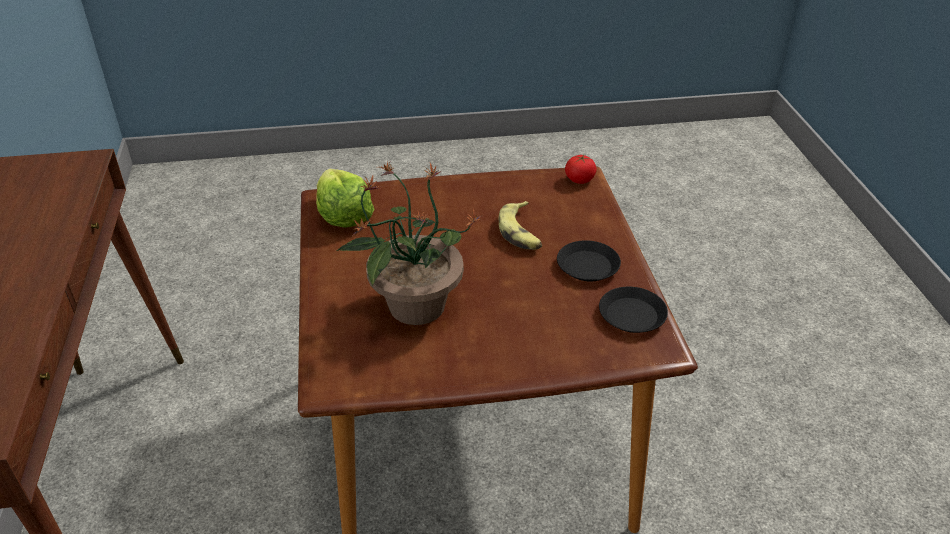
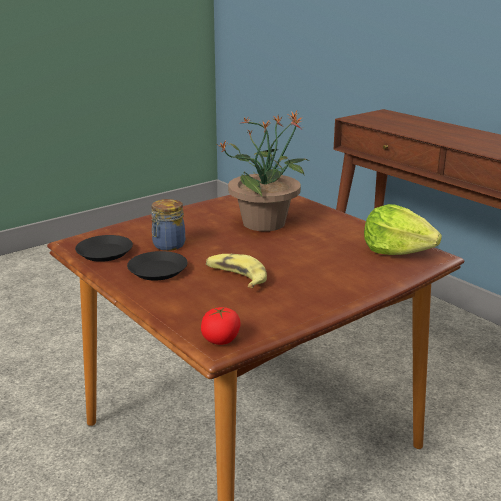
camera: 150 degrees right, 15 degrees down
(556, 303) = (168, 245): none -> jar

